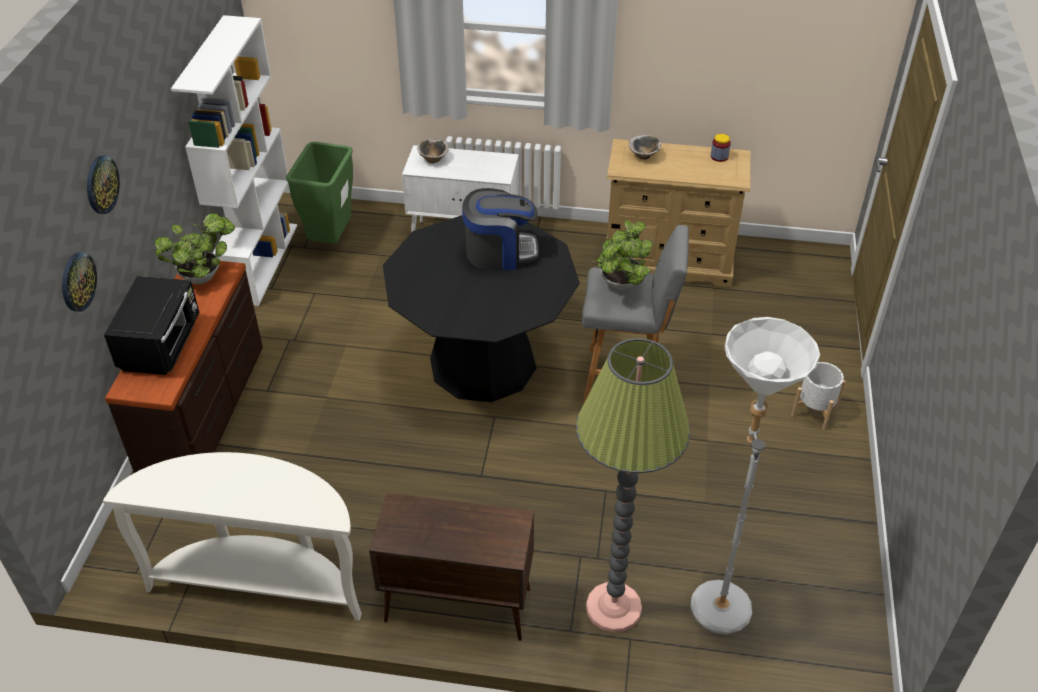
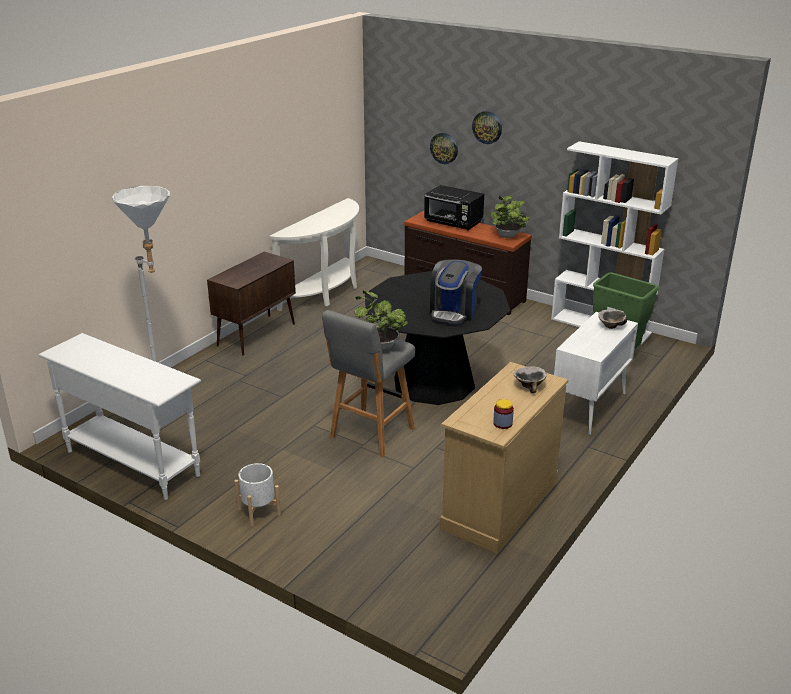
camera: 115 degrees right, 15 degrees down
(613, 608) = (202, 376): floor lamp -> none
(839, 565) = (132, 463): none -> white console table

